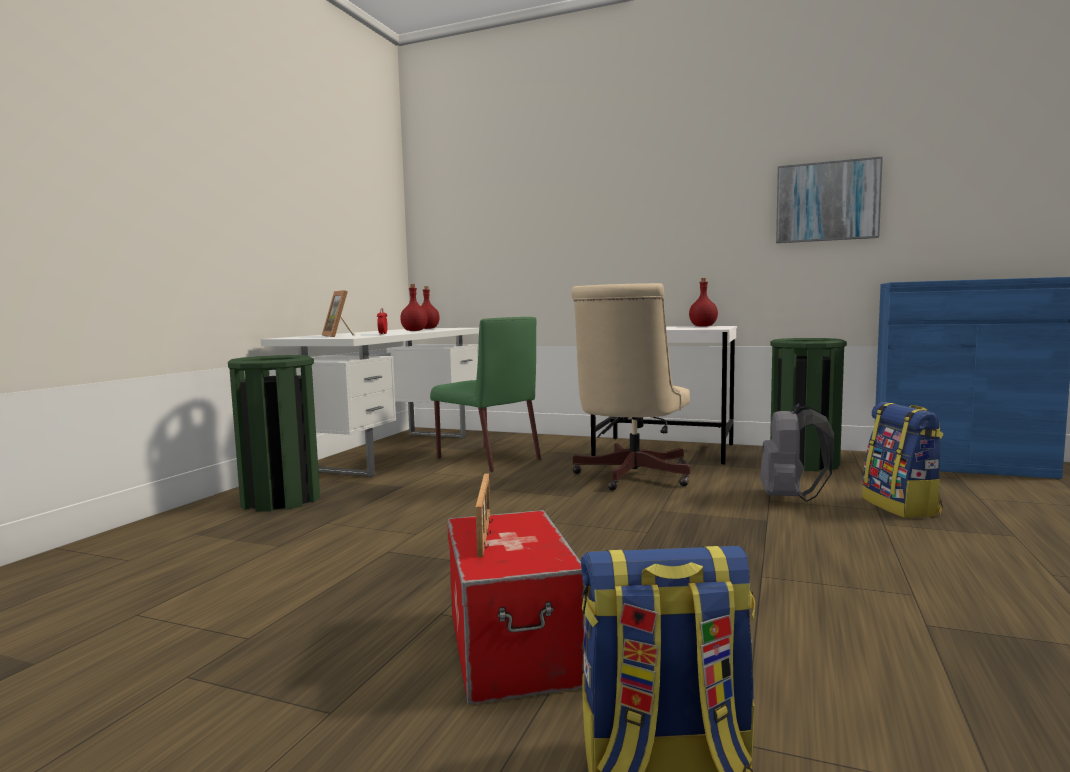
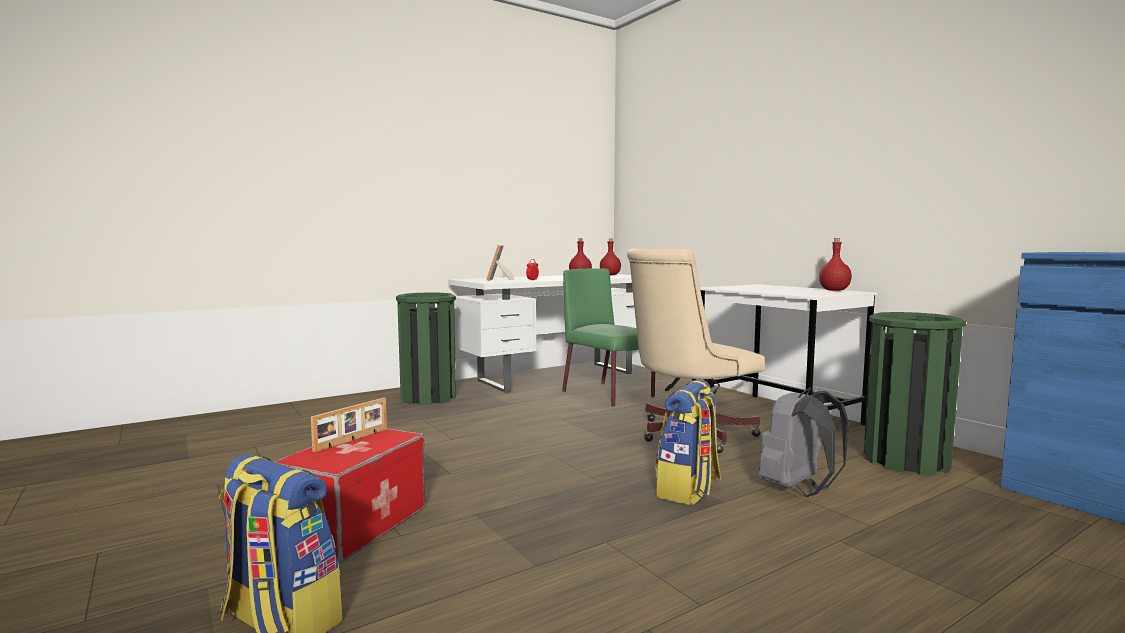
camera: 35 degrees right, 0 degrees up
(487, 459) = (609, 394): green chair -> green chair turned 150 degrees clockwise
(827, 202) = (993, 147): picture -> none
(902, 507) = (908, 532): backpack -> backpack (688, 490)

